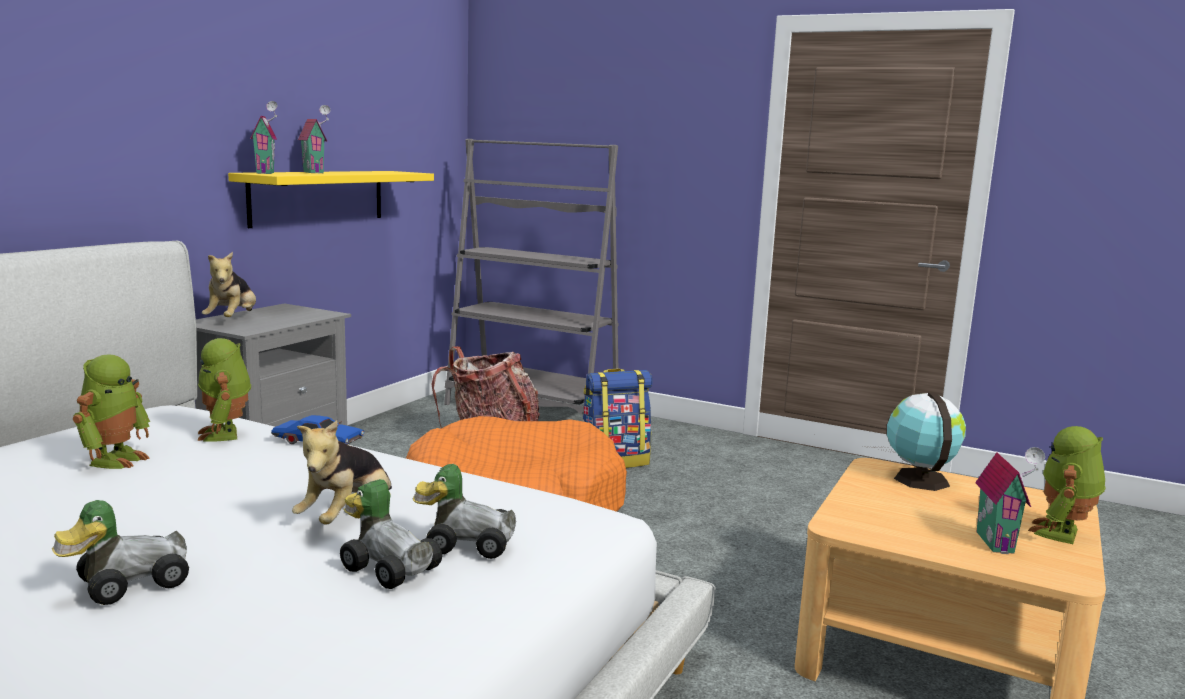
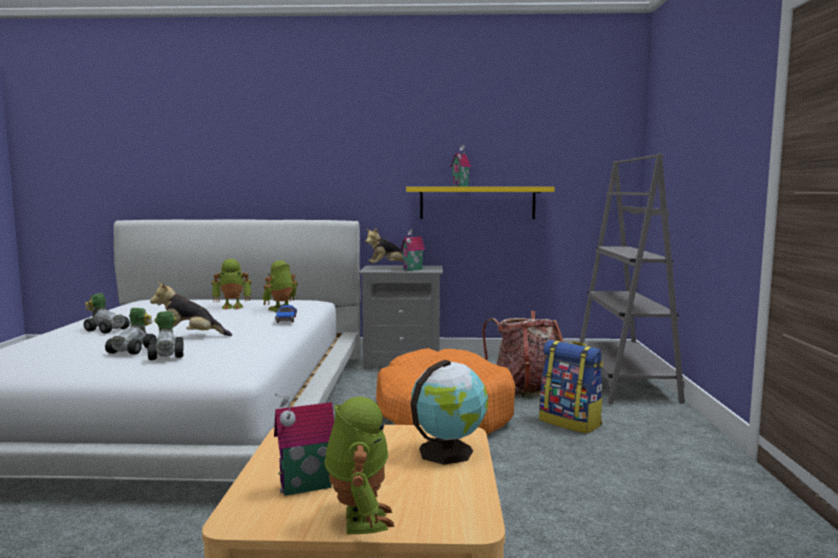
camera: 65 degrees right, 5 degrees down
(267, 173) = (423, 186): toy house -> toy house (413, 270)
(1062, 534) = (359, 519): toy robot -> toy robot turned 75 degrees clockwise

